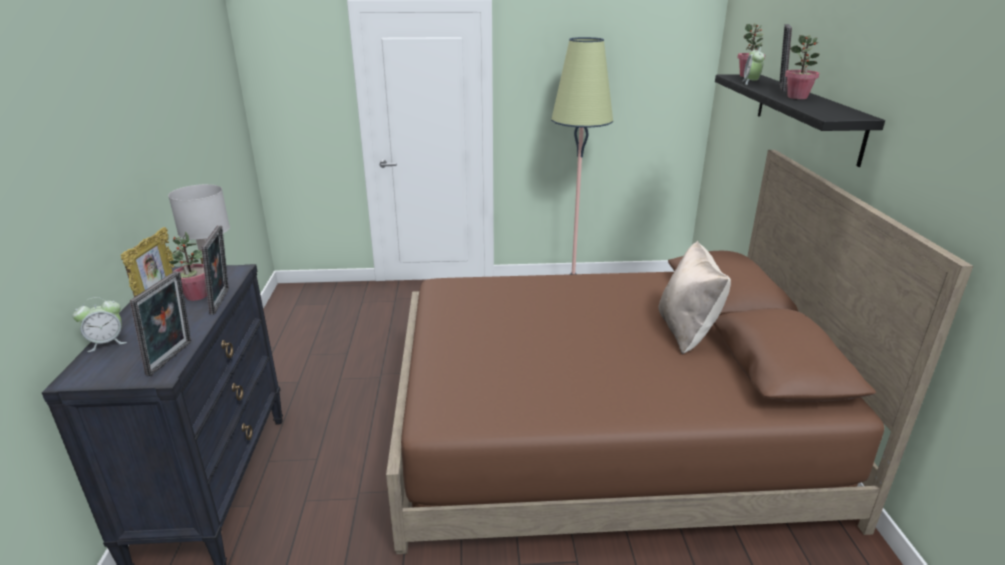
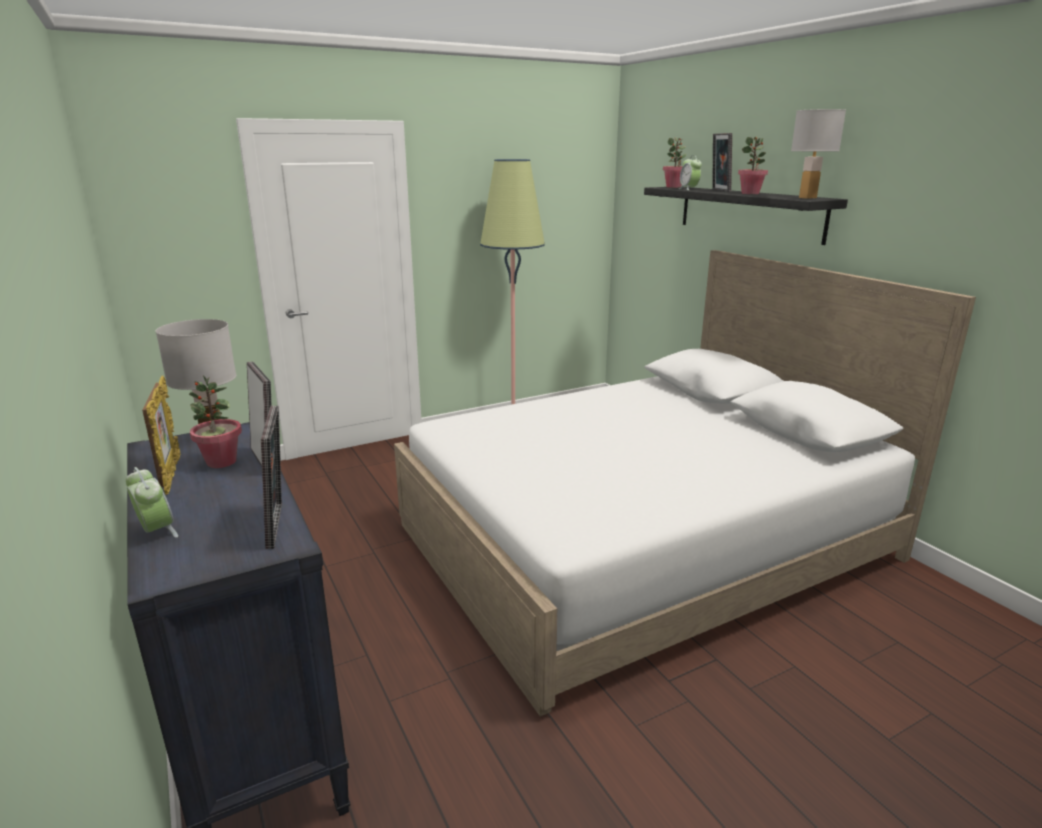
camera: 25 degrees left, 5 degrees down
(107, 343) = (156, 531): alarm clock -> alarm clock turned 75 degrees counterclockwise
(603, 430) = (644, 541): brown bed -> white bed
(687, 331) = (710, 419): beige pillow -> none
(840, 113) = (807, 198): none -> white table lamp

